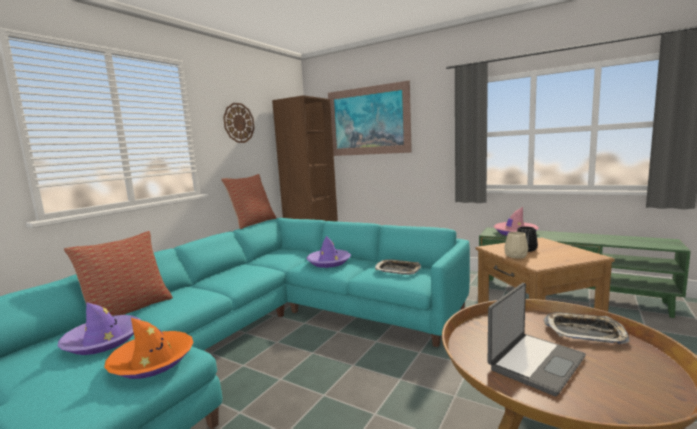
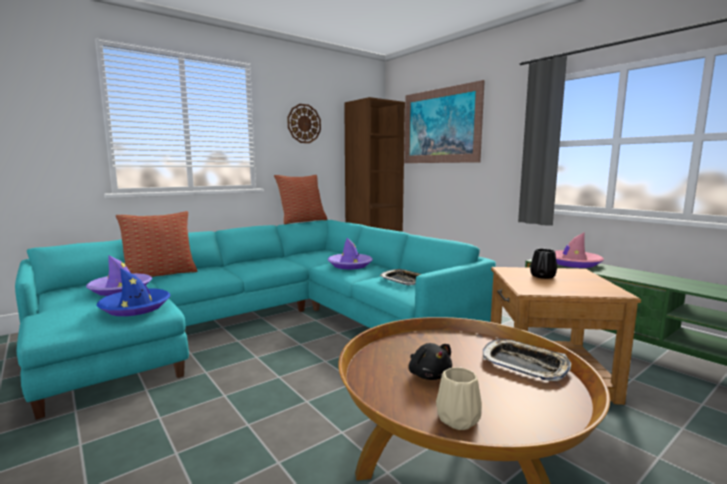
camera: 20 degrees right, 0 degrees up
(152, 361) = (136, 308): orange hat -> blue hat
(516, 256) = (520, 280): beige vase -> beige vase (459, 419)
(534, 362) = (429, 375): laptop -> black plush toy

